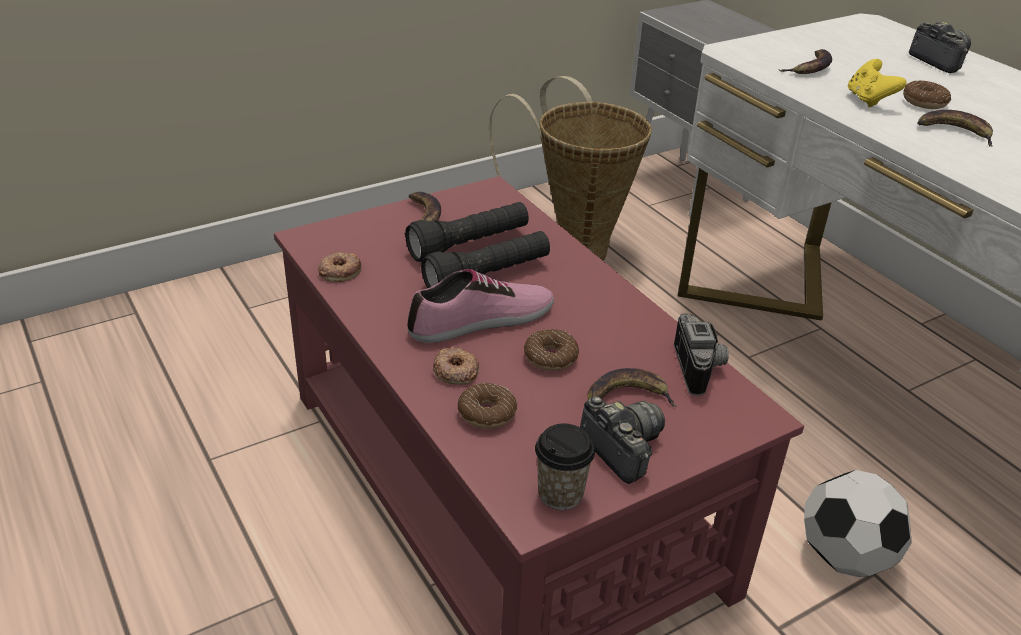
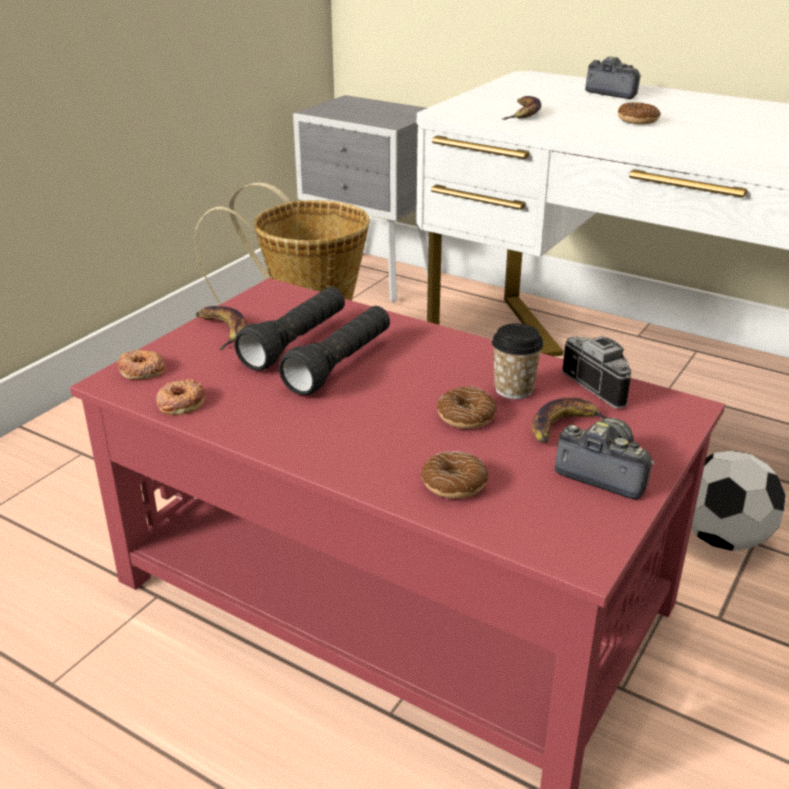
camera: 25 degrees left, 5 degrees down
(455, 371) = (388, 456): donut -> donut (141, 370)
(482, 321) = (372, 405): shoe -> none
(560, 494) = (588, 530): cup -> cup (513, 389)
(869, 100) = (596, 126): yellow game controller -> none
(954, 132) = (683, 135): banana -> none

